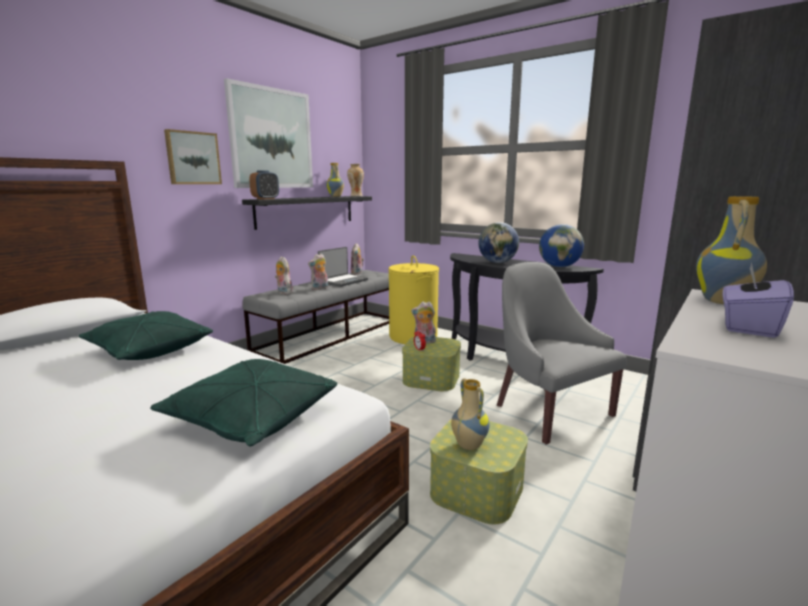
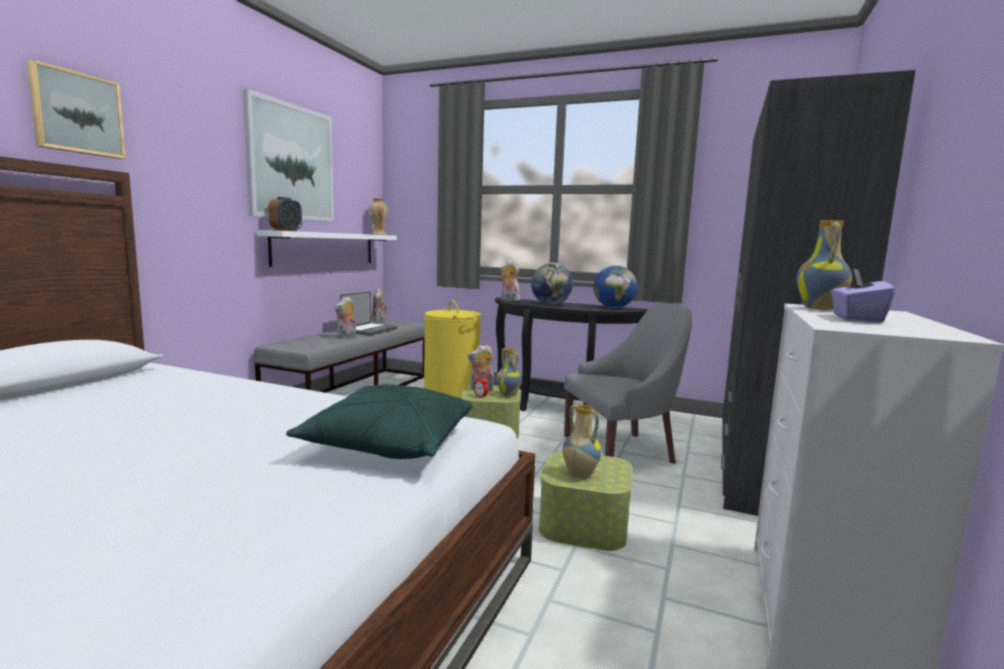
camera: 15 degrees left, 5 degrees down
(149, 350) = (197, 395): green pillow -> none
(192, 158) = (204, 176): picture -> picture (76, 113)
(283, 292) = (304, 342): plush toy -> plush toy (509, 300)
(306, 211) = (325, 248): black shelf -> white shelf
(336, 196) = (358, 233): vase -> vase (509, 395)
(548, 411) = (621, 451): grey armchair -> grey armchair turned 120 degrees clockwise

